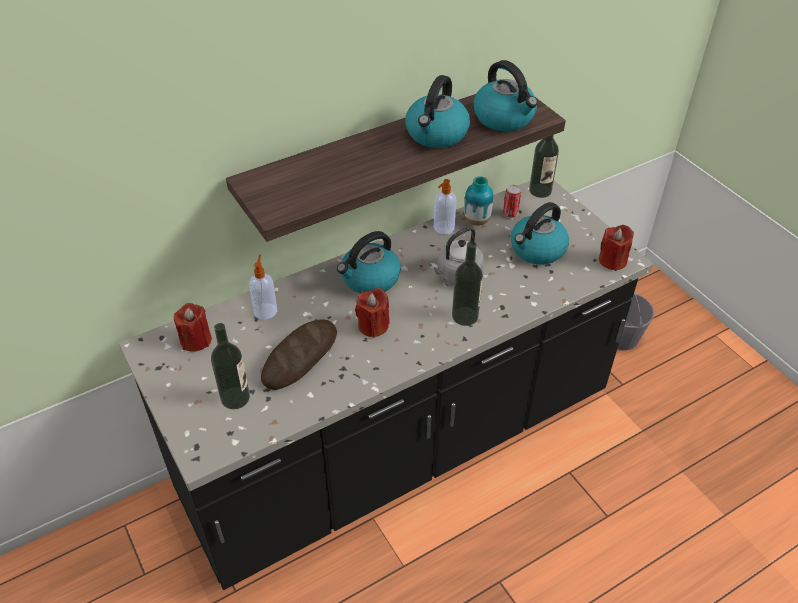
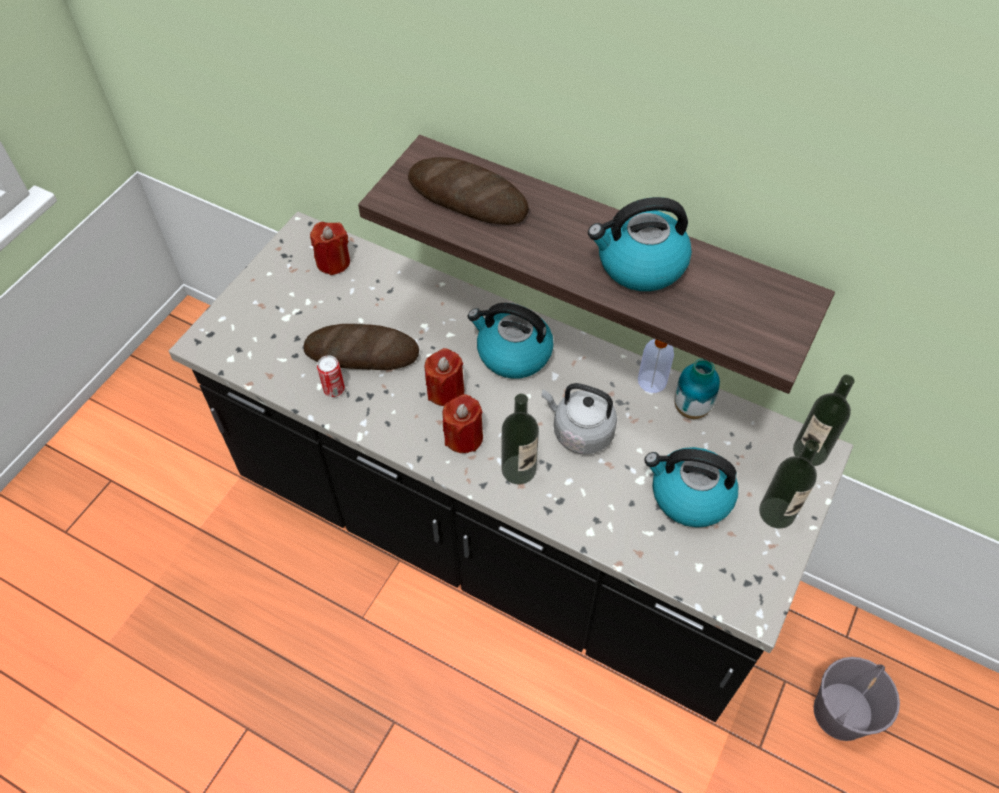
camera: 60 degrees right, 10 degrees up
(235, 398) = (281, 330): bottle -> bottle (776, 512)
(265, 310) = (406, 292): soap dispenser -> none
(312, 178) = (467, 197): none -> bread
(505, 118) = (735, 316): kettle -> none
(510, 214) = (734, 438): can -> can (334, 389)
(612, 260) = (738, 592): red candle -> red candle (463, 437)

